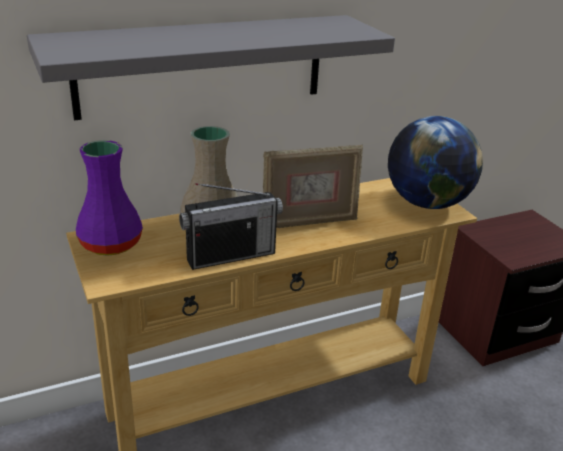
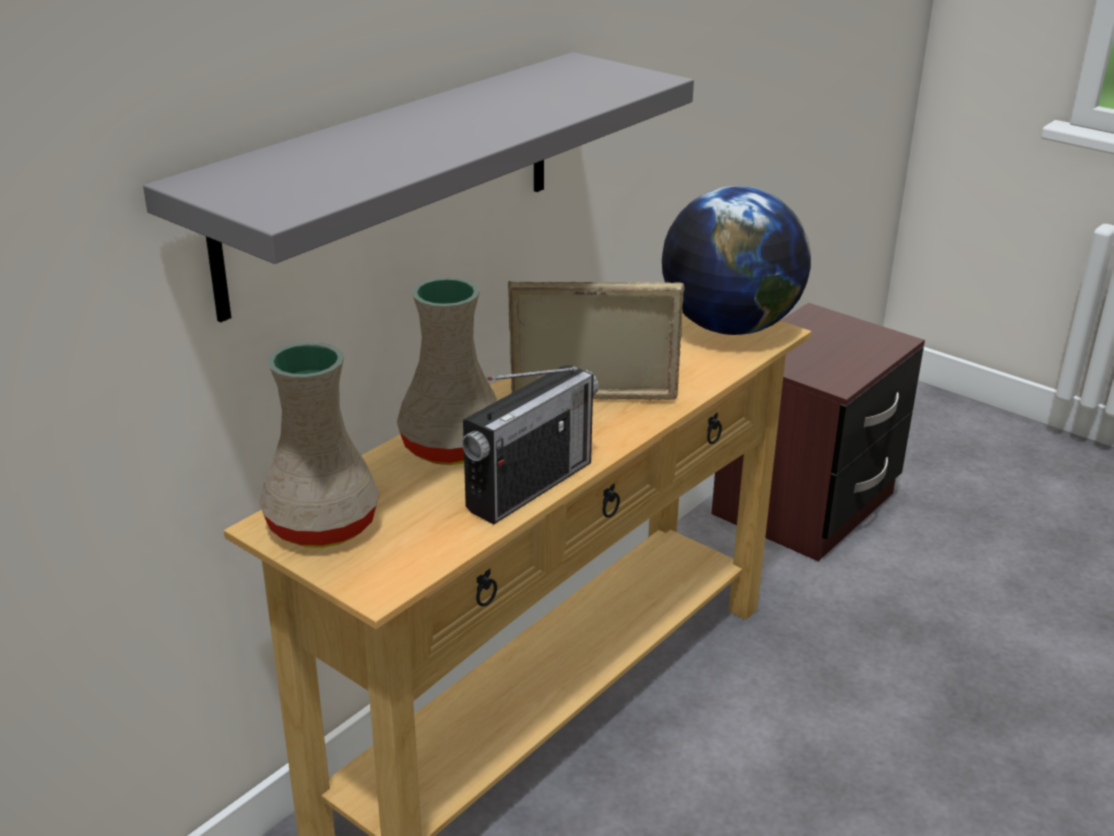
camera: 25 degrees left, 0 degrees up
(111, 243) = (321, 524): purple vase -> beige vase
(309, 222) = (594, 401): picture frame -> picture frame turned 135 degrees counterclockwise

